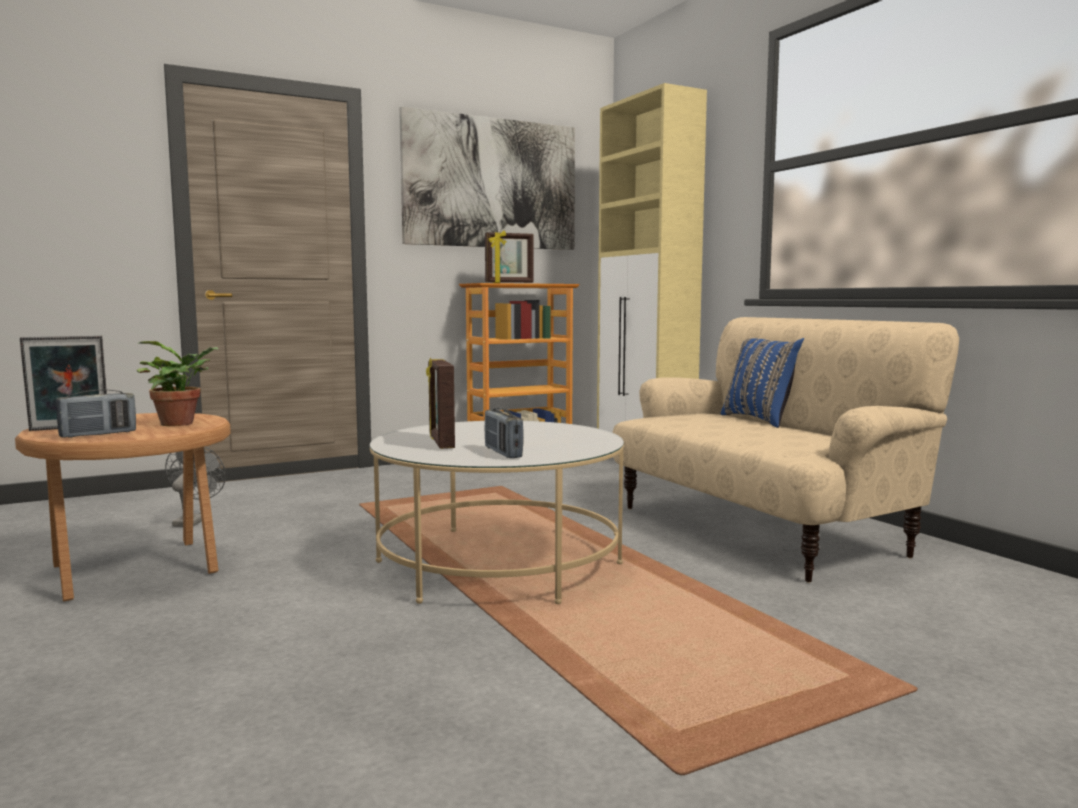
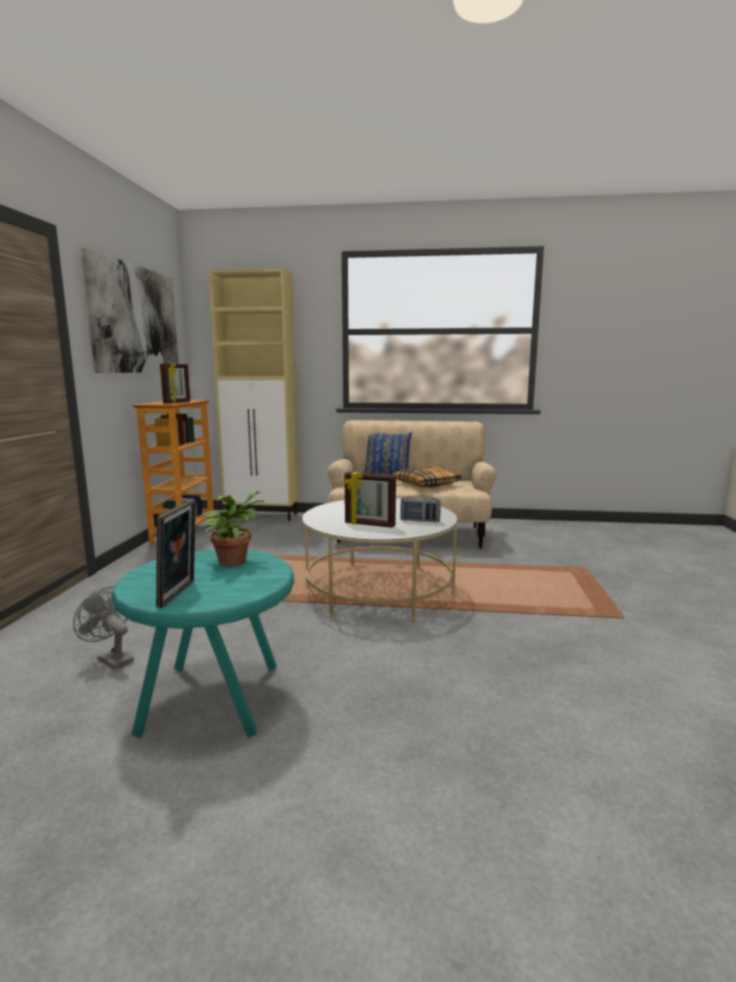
camera: 55 degrees left, 5 degrees up
(98, 434) = (240, 586): radio -> none
(138, 569) = (214, 697): brown side table -> turquoise side table
(765, 435) = (426, 485): none -> pillow

